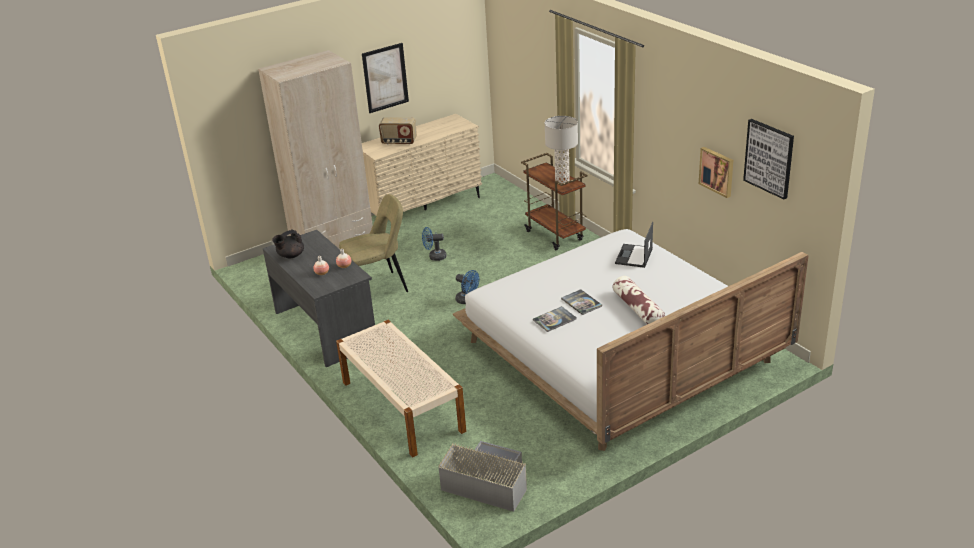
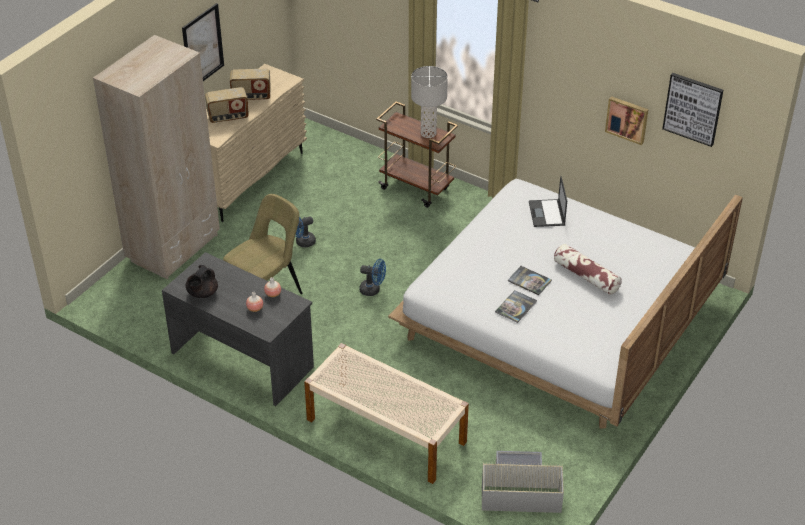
camera: 25 degrees left, 10 degrees up
(428, 132) = (251, 96): none -> radio

